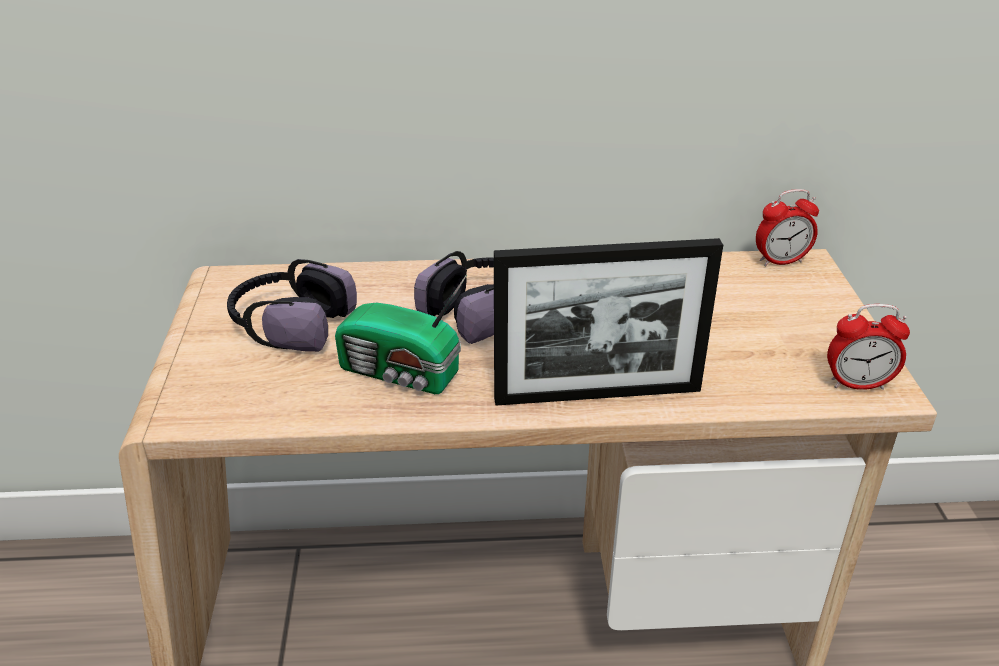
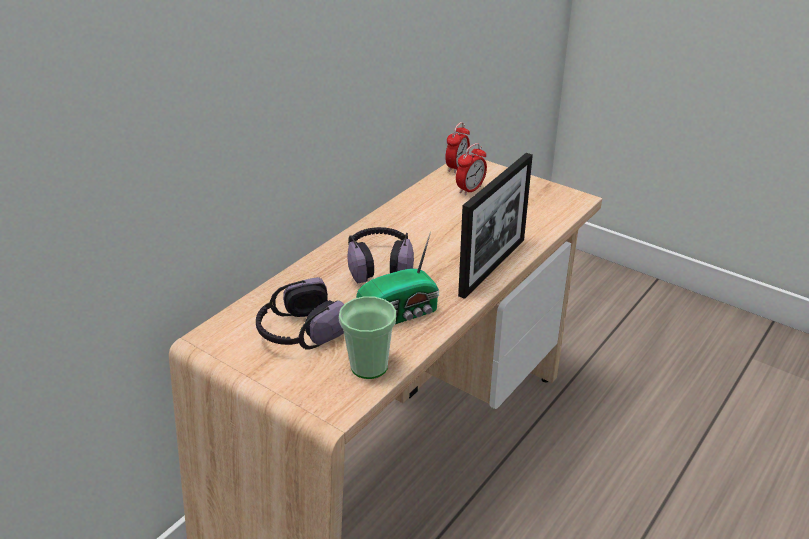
camera: 50 degrees left, 0 degrees up
(276, 400) = (369, 366): none -> cup
(857, 384) = (565, 203): alarm clock -> alarm clock (470, 189)

